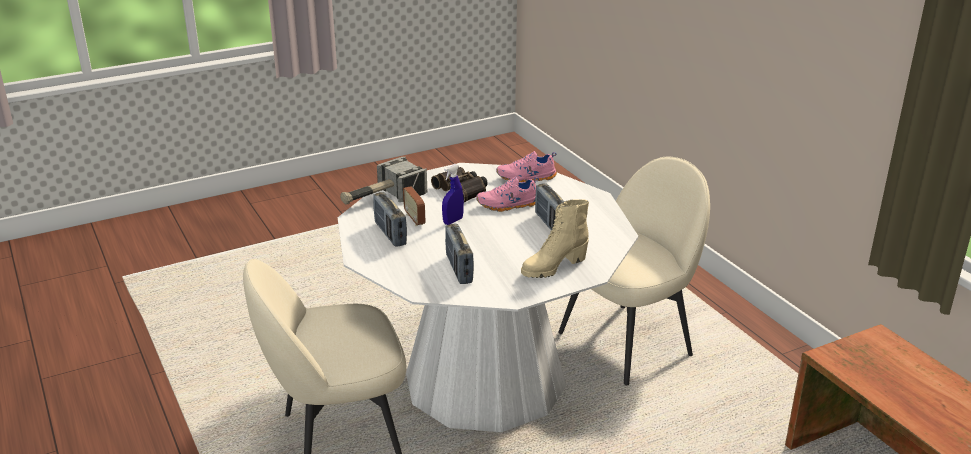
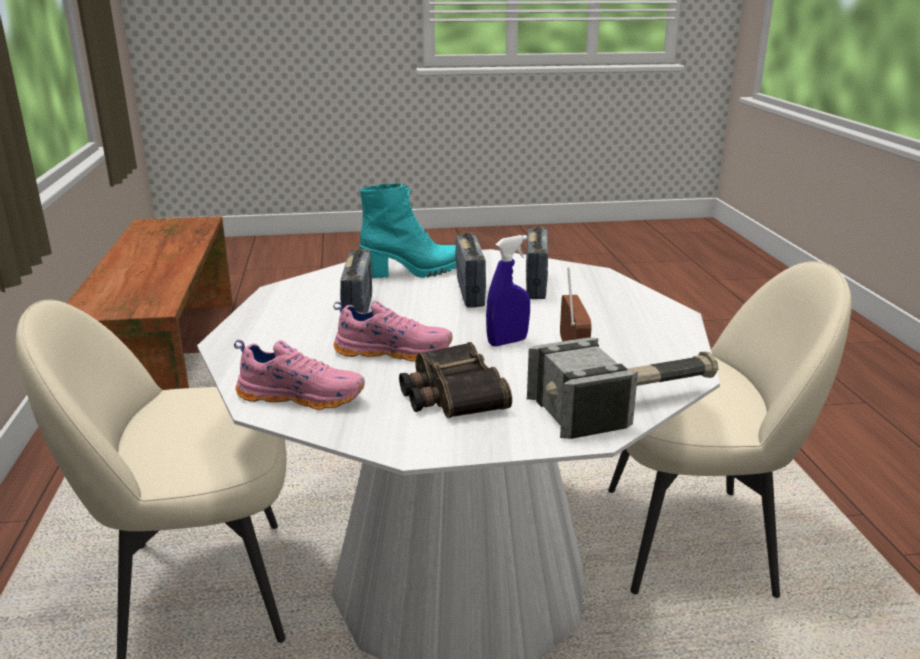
camera: 160 degrees left, 5 degrees down
(390, 234) = (622, 339): radio -> radio (470, 293)
(553, 267) = (414, 272): beige boot -> turquoise boot

